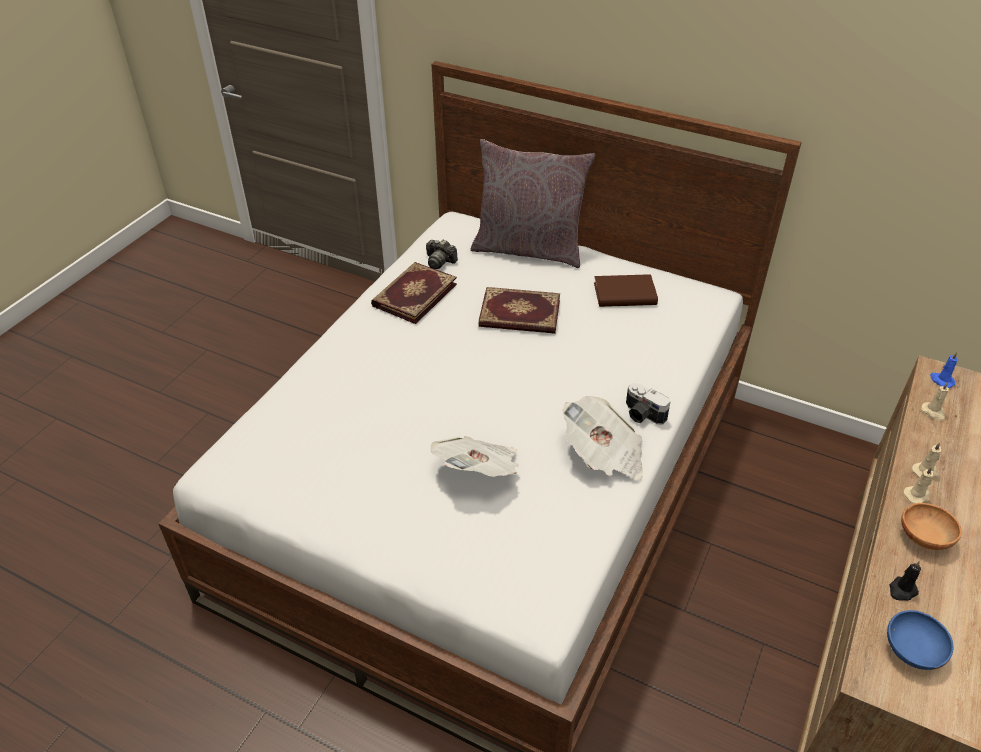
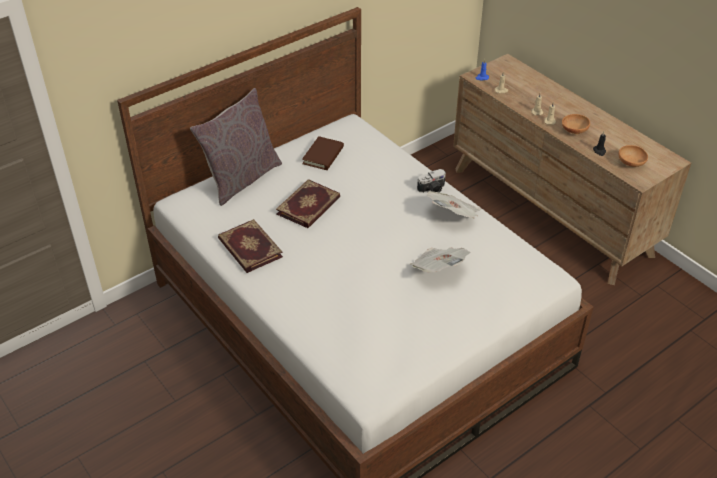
camera: 65 degrees left, 0 degrees up
(439, 261) = (220, 224): camera -> none
(911, 652) = (631, 164): blue bowl -> brown bowl

